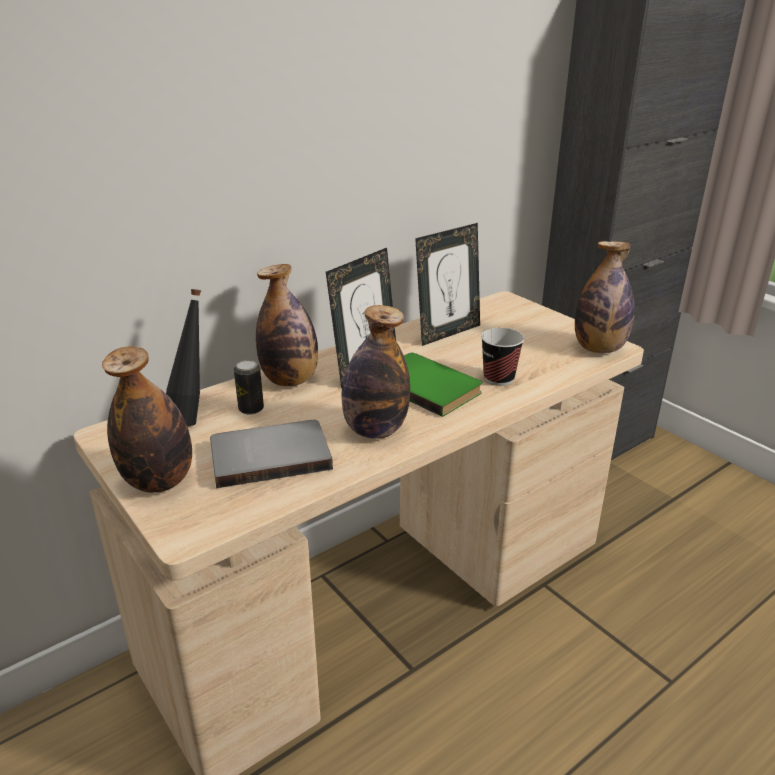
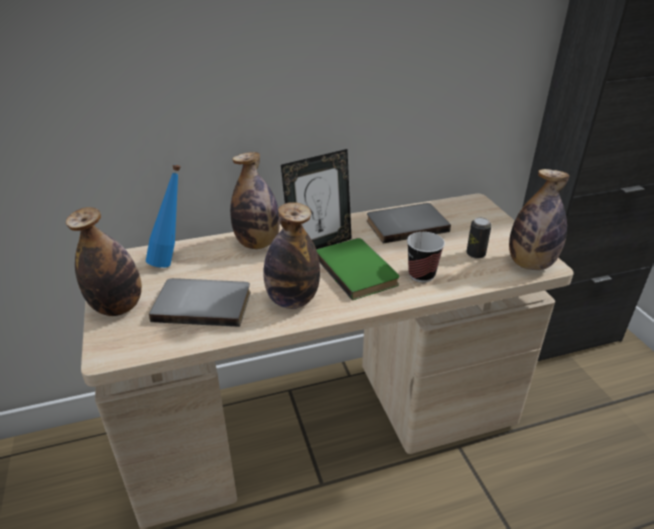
camera: 20 degrees right, 5 degrees up
(193, 417) = (171, 260): black bottle -> blue bottle
(251, 409) = (215, 262): can -> can (475, 254)
(447, 333) = (405, 224): picture frame -> grey book

